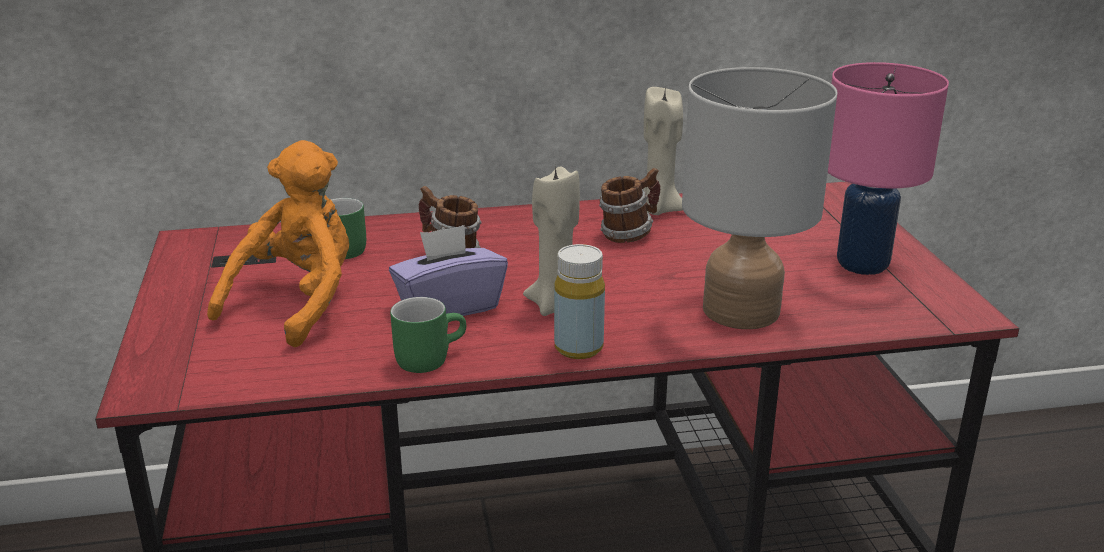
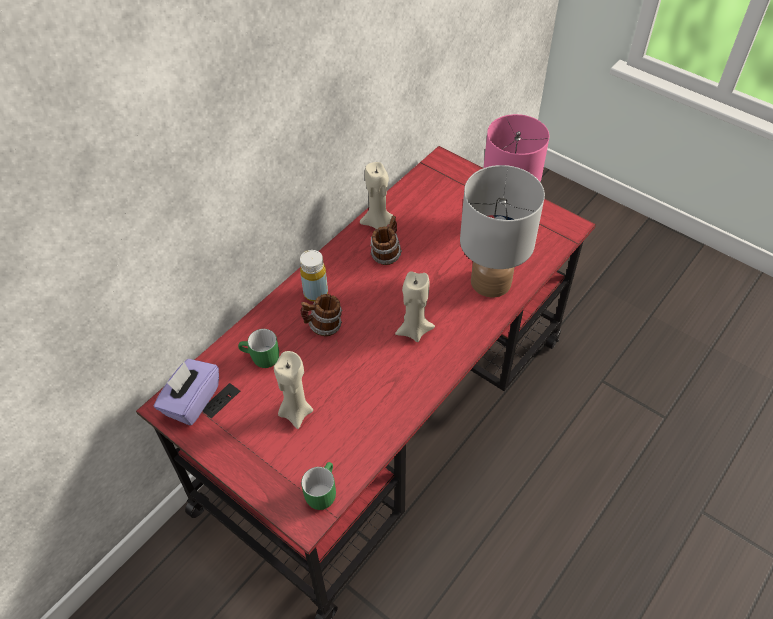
camera: 40 degrees left, 25 degrees up
(298, 303) = (296, 412): orange plush toy -> beige candle
(428, 357) = (401, 404): green mug -> green mug (320, 491)
(449, 306) = (369, 364): purple tissue box -> purple tissue box (191, 401)
(578, 348) = (455, 353): yellow bottle -> yellow bottle (315, 293)

